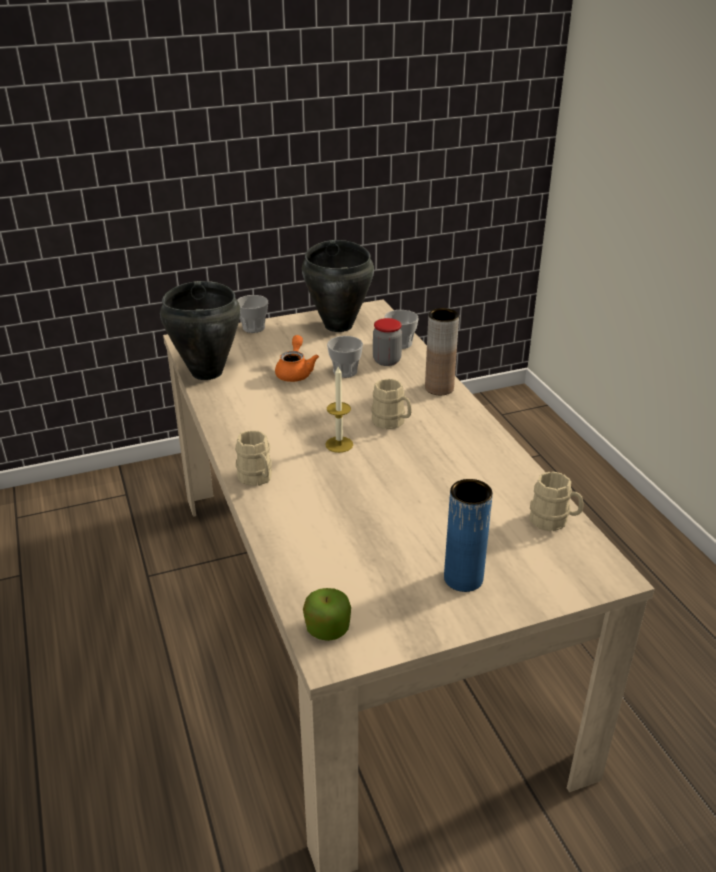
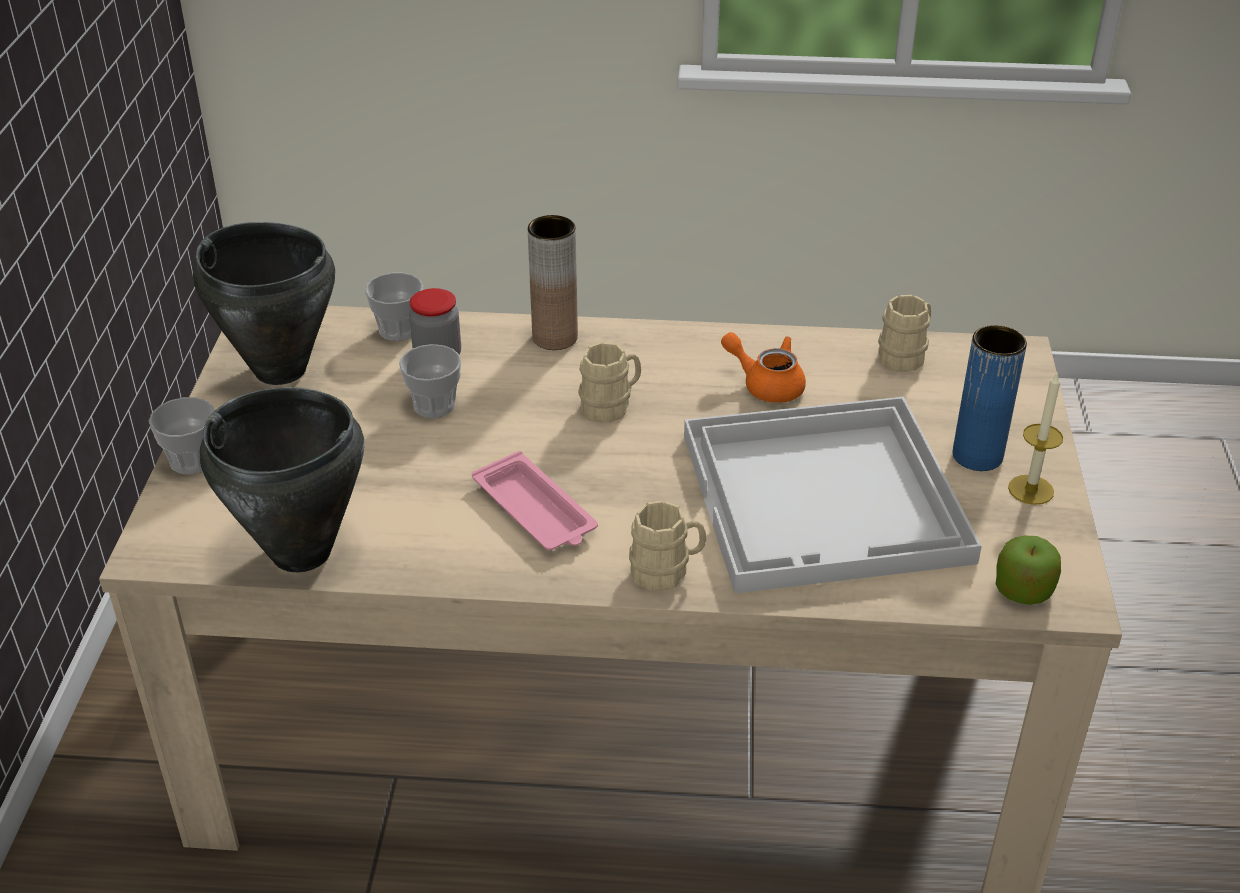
camera: 65 degrees left, 5 degrees up
(280, 424) = (536, 511): none -> pink tray
(295, 372) = (390, 455): orange teapot -> orange teapot (766, 384)
(339, 444) = (632, 469): candle -> candle (1031, 490)
(364, 521) = (826, 499): none -> white tray

